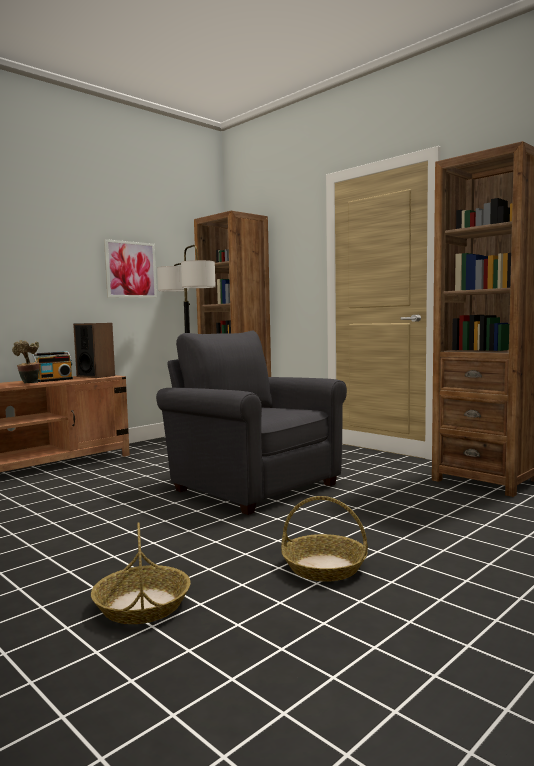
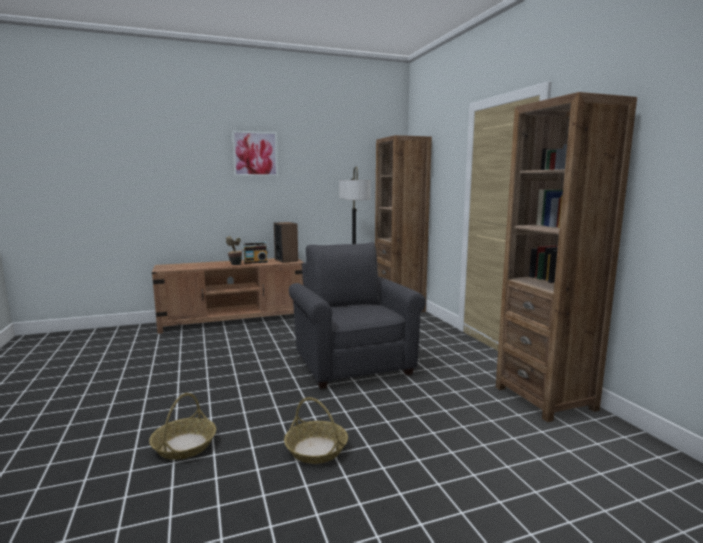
camera: 25 degrees right, 5 degrees up
(130, 269) = (322, 181): picture -> picture (255, 154)

